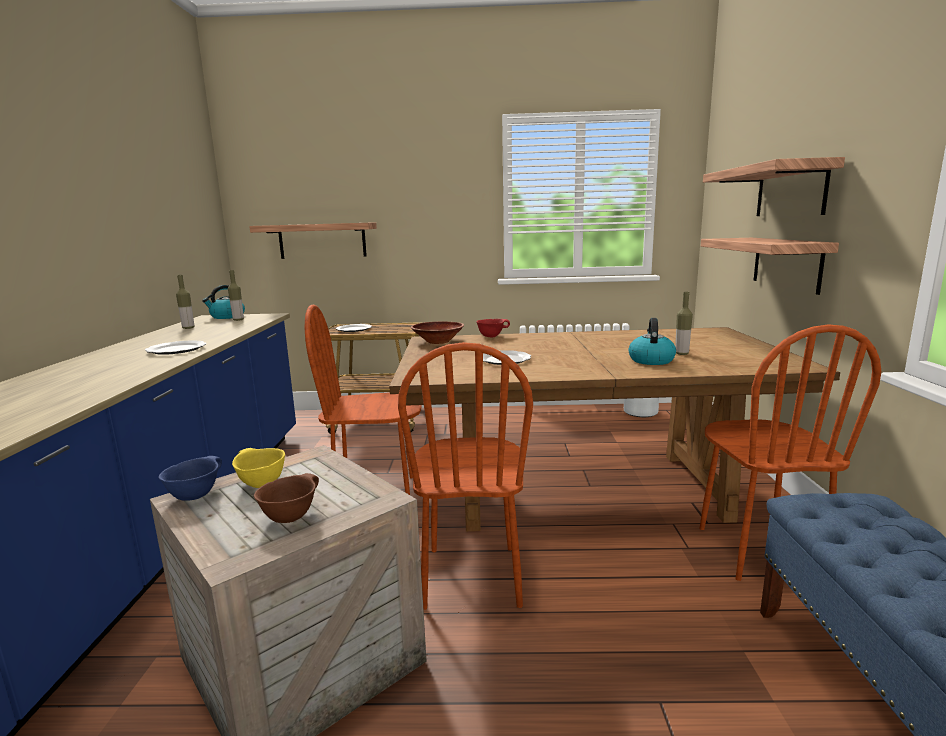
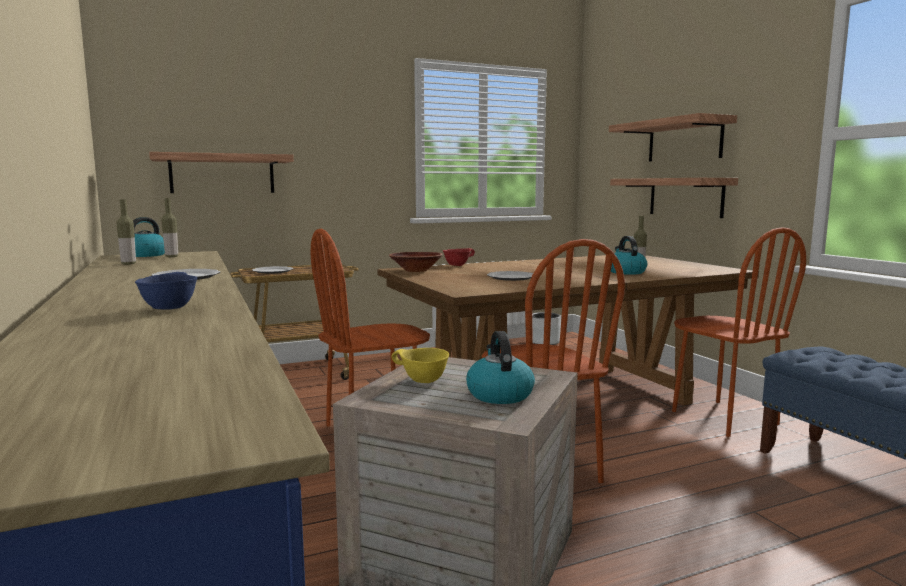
camera: 25 degrees left, 5 degrees down
(194, 495) = (376, 395): blue bowl -> blue bowl (169, 308)
(289, 517) = (499, 394): brown bowl -> kettle

